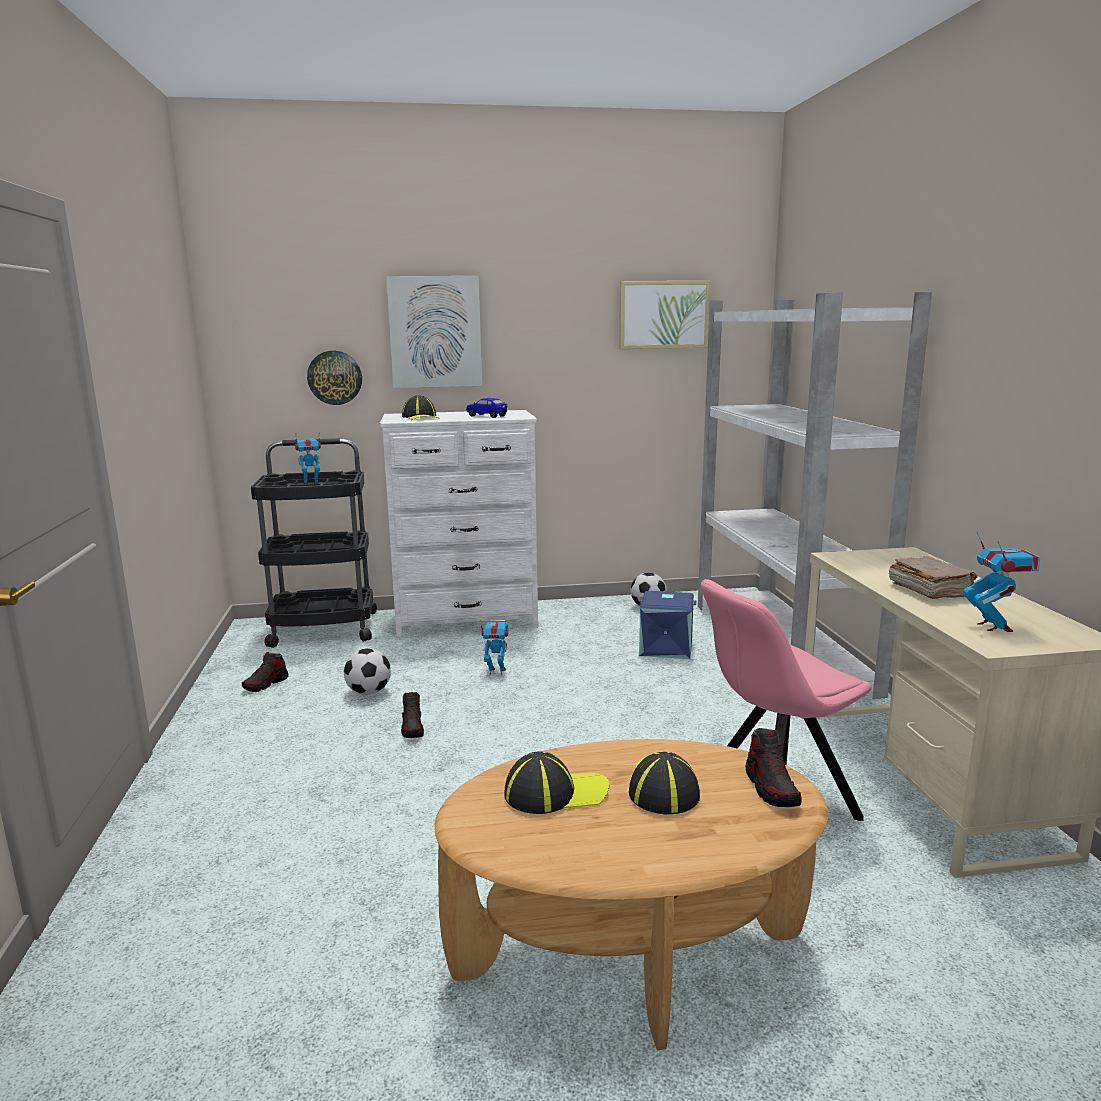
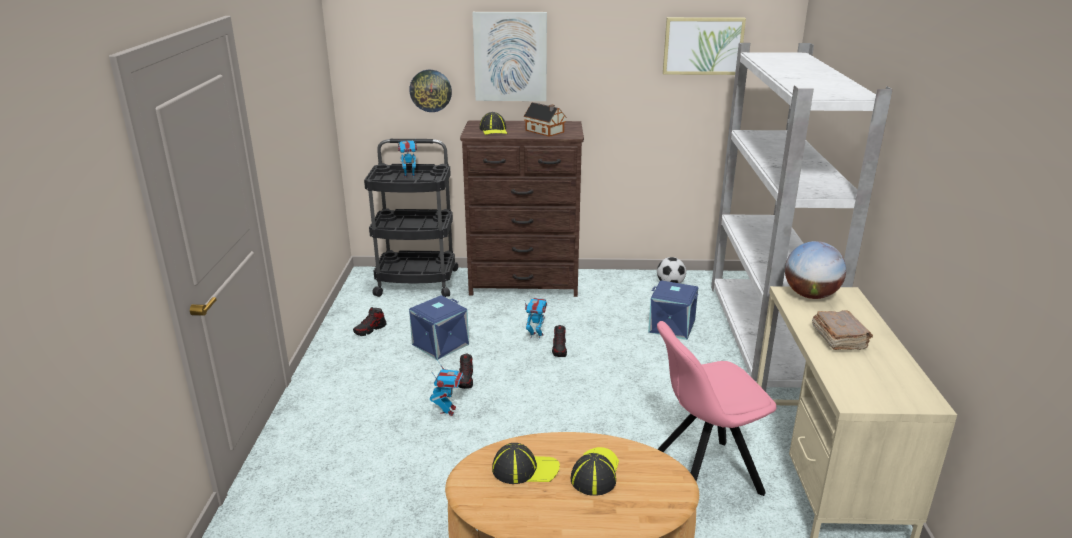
camera: 10 degrees right, 10 degrees up
(369, 692) = (440, 345): football -> blue storage box
(466, 620) = (524, 284): white dresser -> brown dresser
(487, 416) = (545, 131): toy car -> toy house
(771, 788) = (665, 484): shoe -> shoe (559, 349)
(865, 557) = (810, 295): none -> globe
(994, 627) = (864, 382): toy robot -> toy robot (448, 410)

